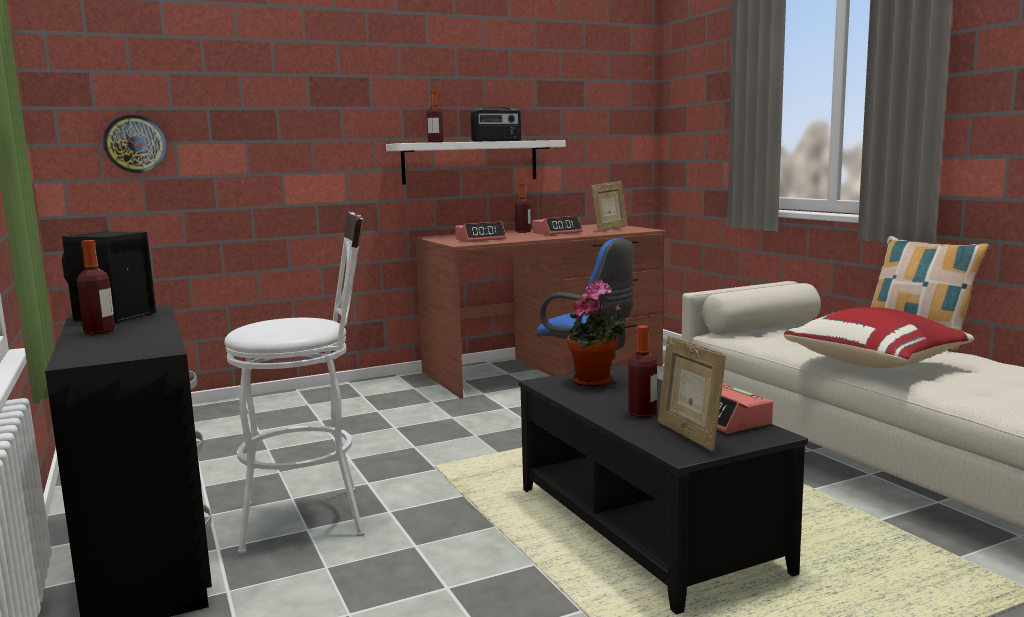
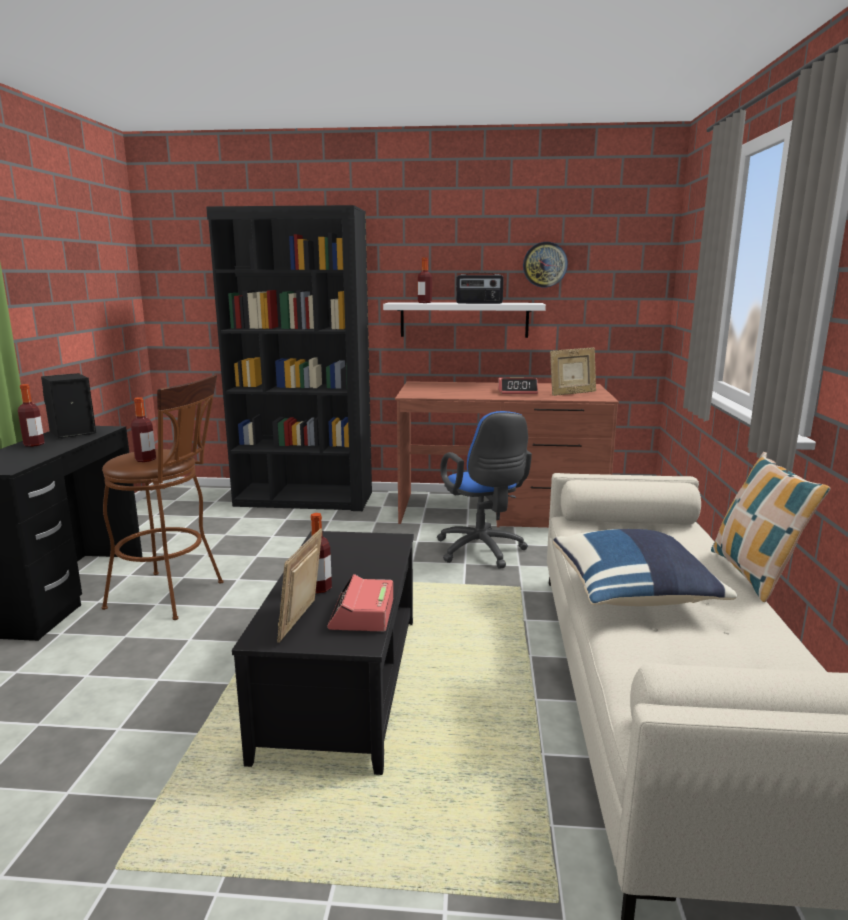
camera: 30 degrees right, 5 degrees up
(135, 144) = (204, 298): wall clock -> wall clock (545, 264)
(309, 399) = (304, 499): none -> black bookcase
(315, 516) = (174, 596): white stool -> brown stool
(480, 239) = (437, 392): alarm clock -> none
(523, 232) = (496, 386): bottle -> bottle (145, 460)
(596, 382) = (355, 547): potted plant -> none
(876, 364) = (634, 594): red pillow -> blue pillow

